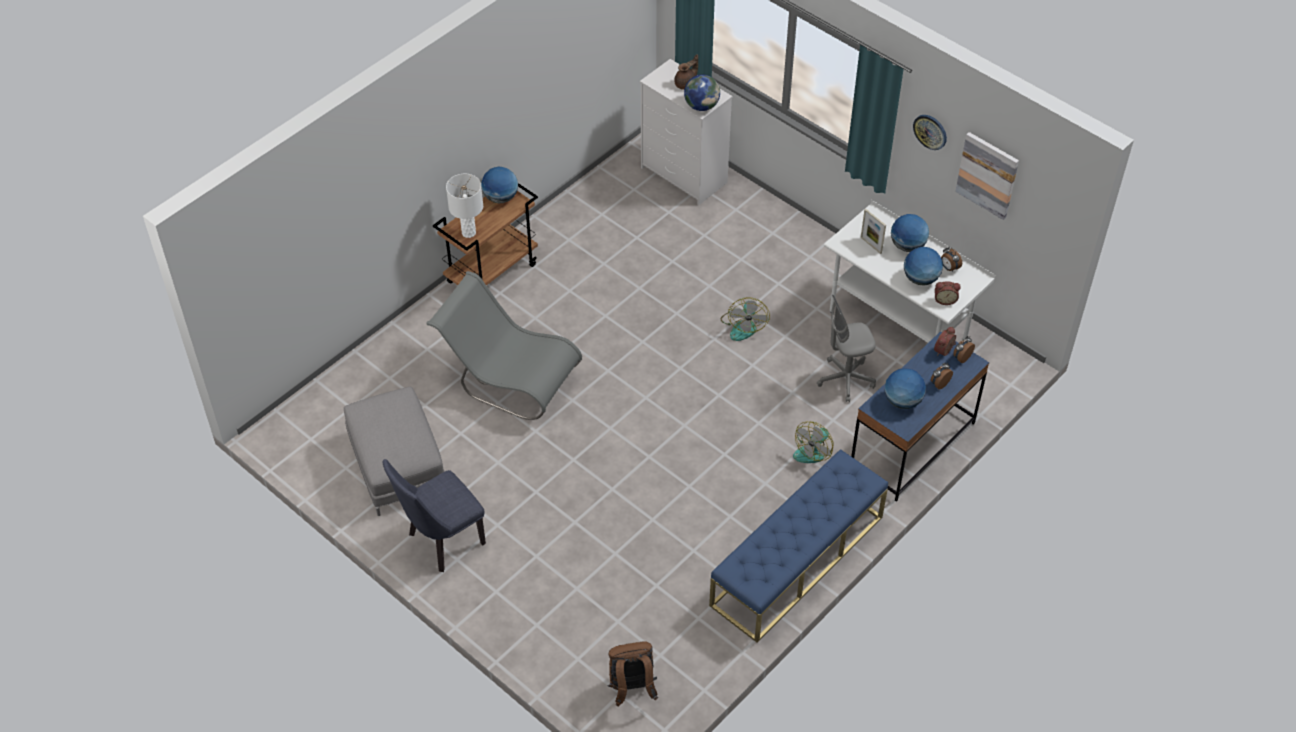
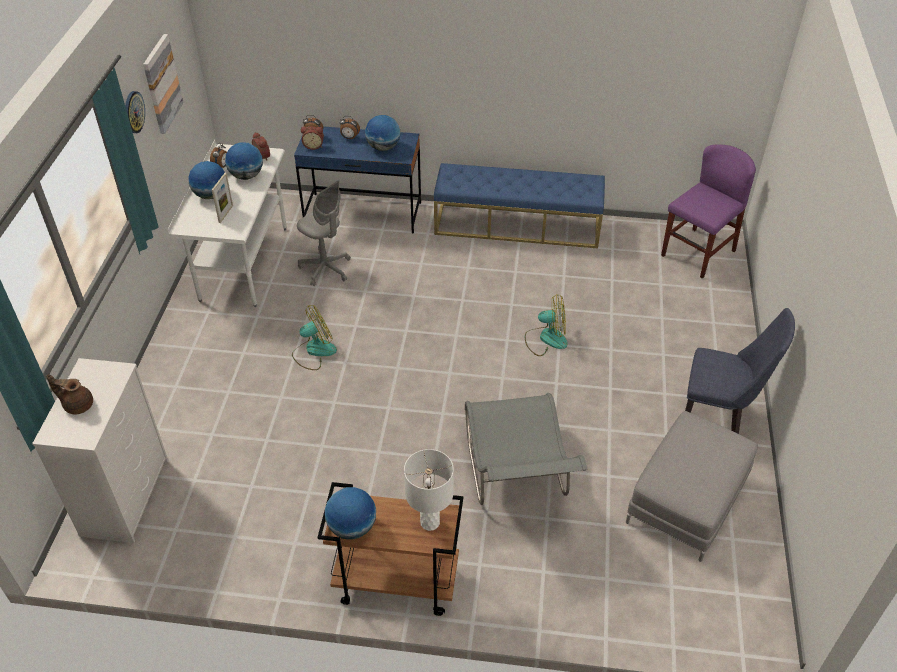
camera: 125 degrees left, 5 degrees down
(632, 689) = (698, 253): brown backpack -> purple chair
(701, 106) = (112, 373): globe -> none
(814, 450) = (412, 256): fan -> fan (546, 338)

